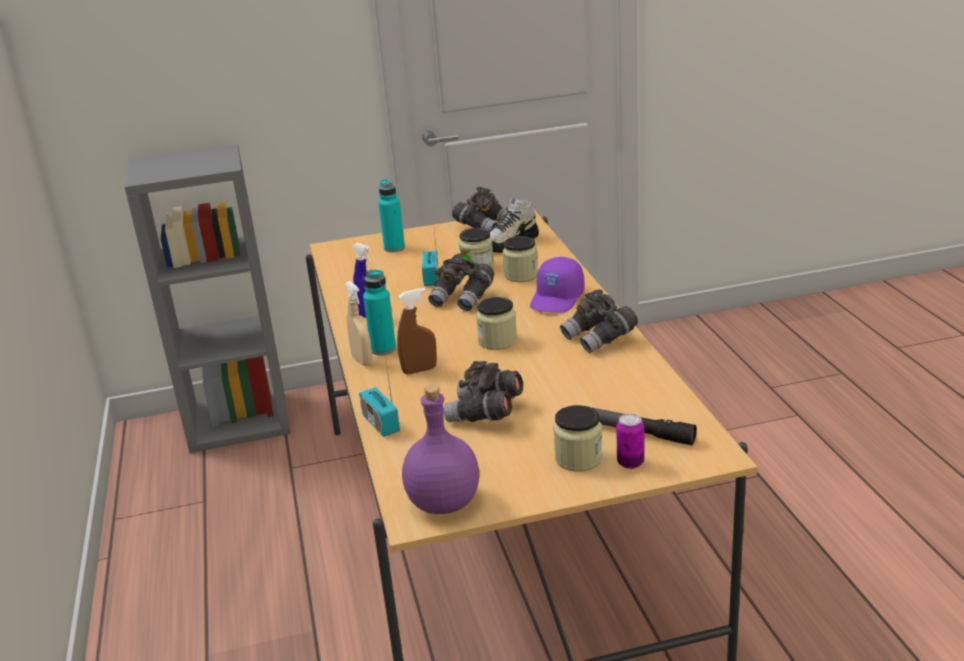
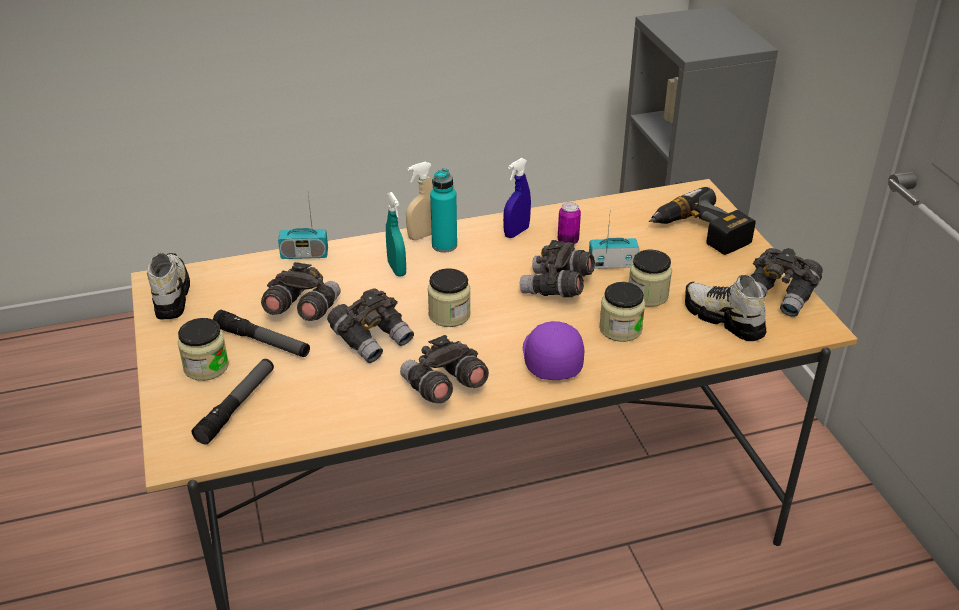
camera: 85 degrees right, 10 degrees up
(381, 424) = (304, 255): radio -> radio turned 150 degrees counterclockwise
(394, 248) = (699, 233): turquoise bottle -> power drill
(419, 370) = (397, 269): brown spray bottle -> turquoise spray bottle
(445, 503) = (171, 294): purple bottle -> shoe
(532, 374) = (372, 339): none -> grey binoculars
(536, 431) = (262, 341): none -> flashlight
(558, 299) = (550, 358): purple cap -> purple cap turned 60 degrees clockwise
(630, 463) = (186, 399): can -> can (568, 241)

